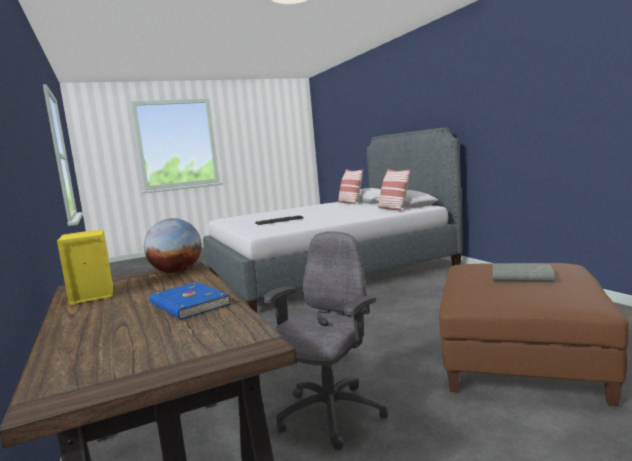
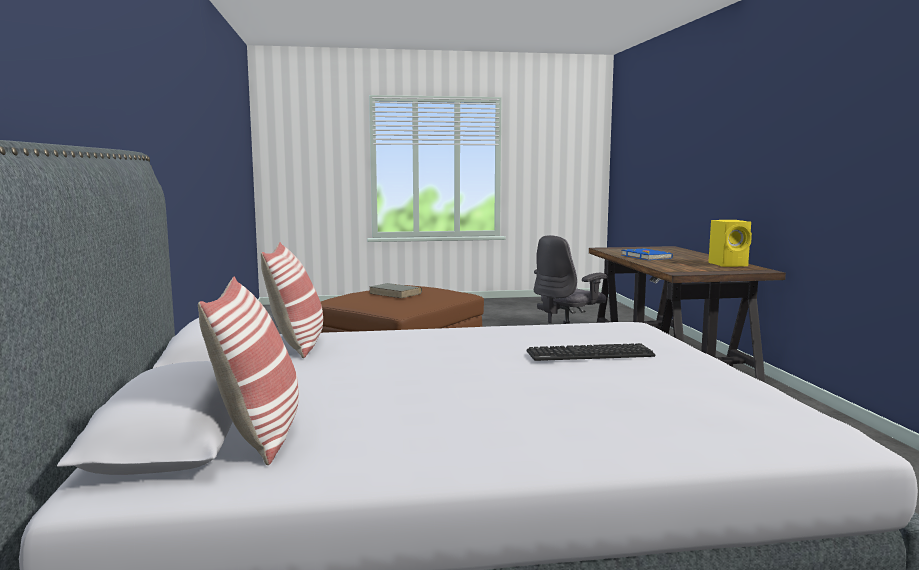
camera: 165 degrees left, 0 degrees up
(176, 272) = (682, 269): globe -> none

